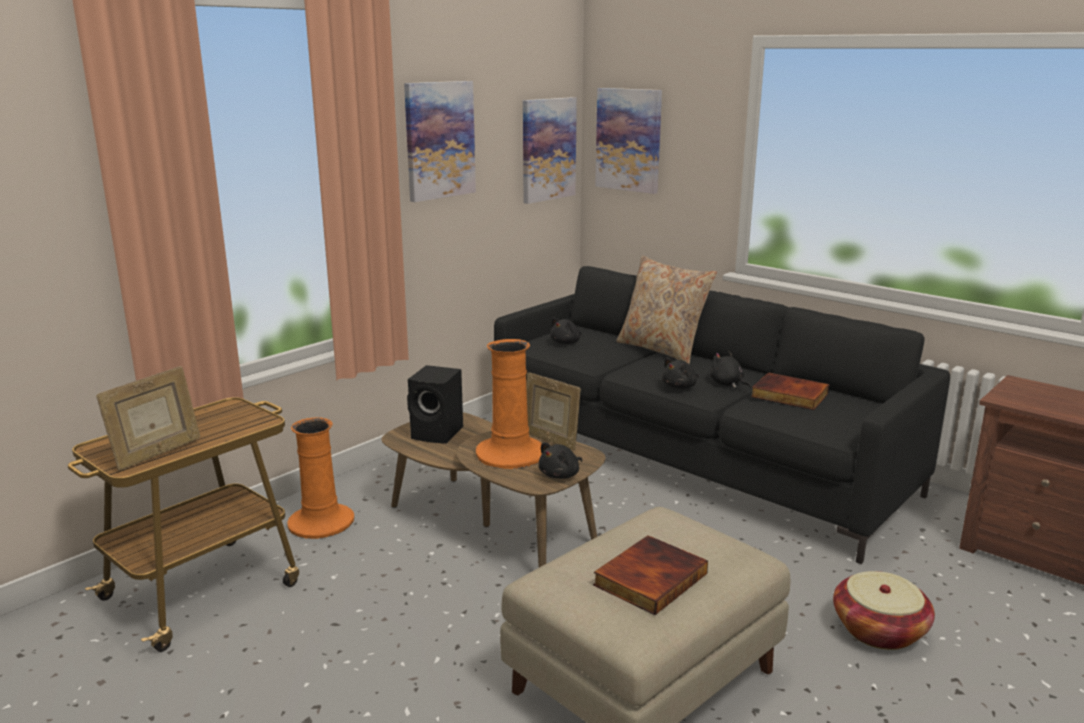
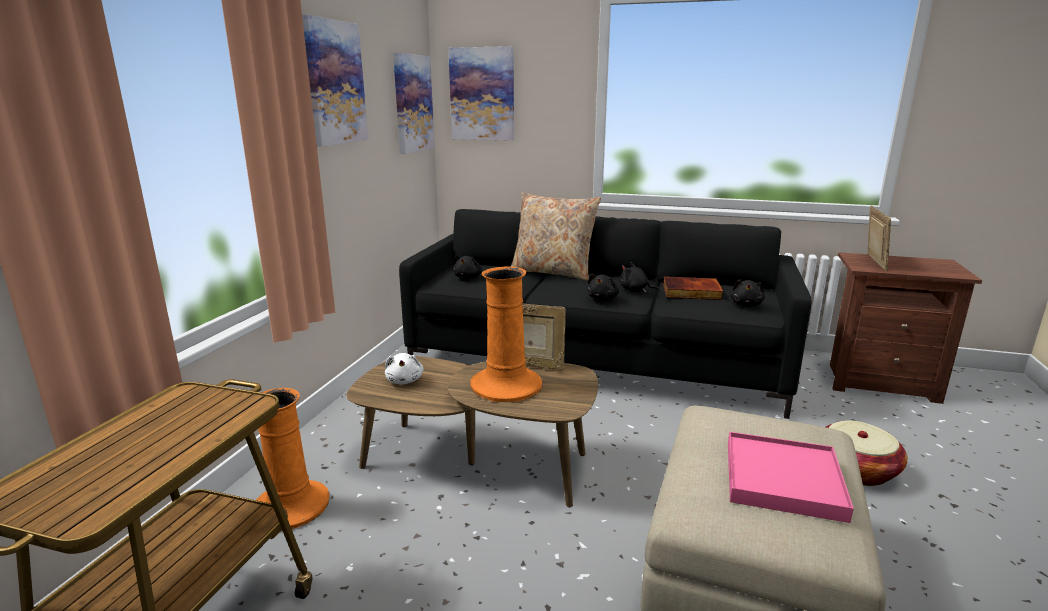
camera: 25 degrees left, 0 degrees up
(157, 454) = (123, 483): picture frame -> picture frame (873, 263)
(438, 433) = (405, 380): black speaker -> white plush toy
(560, 475) = (574, 396): black plush toy -> black plush toy (746, 304)
(649, 578) = (782, 479): book -> pink tray

